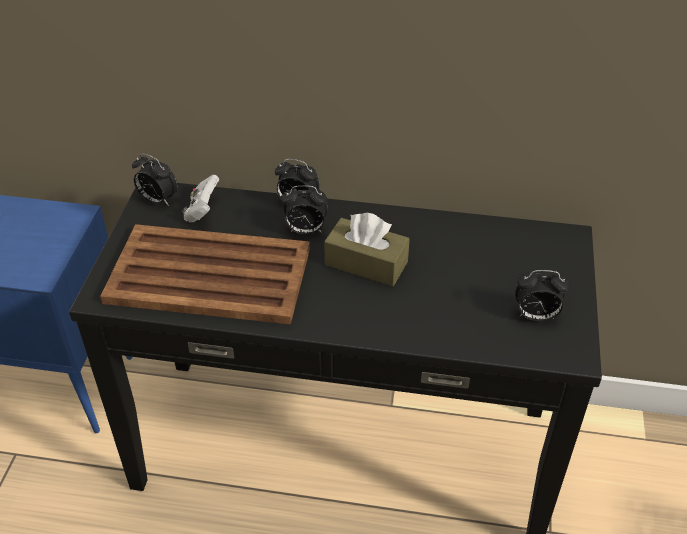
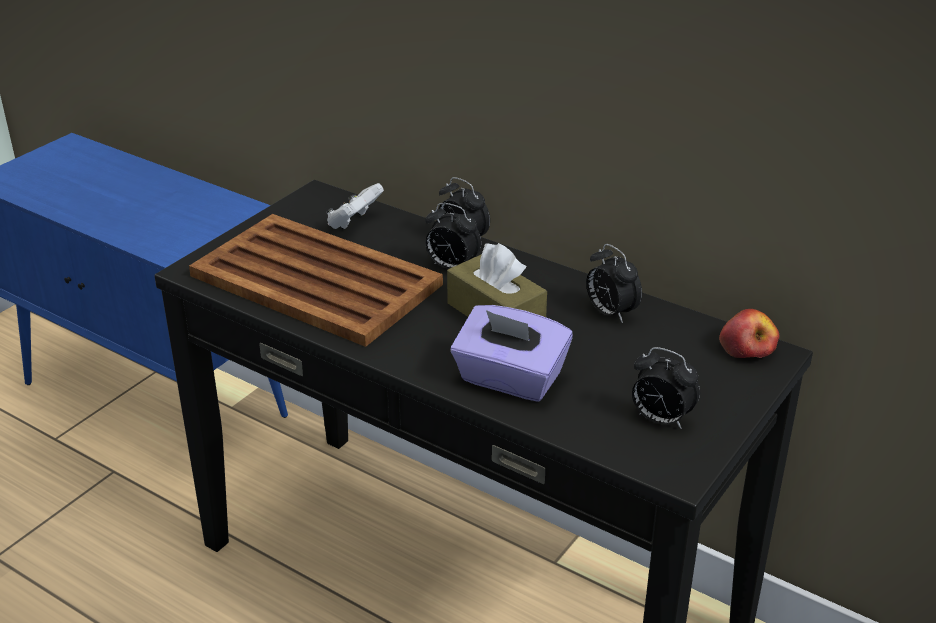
camera: 25 degrees right, 10 degrees down
(157, 200) = (316, 201): alarm clock -> alarm clock (610, 313)
(414, 317) = (510, 379): none -> purple tissue box
(551, 236) = (747, 347): none -> apple

